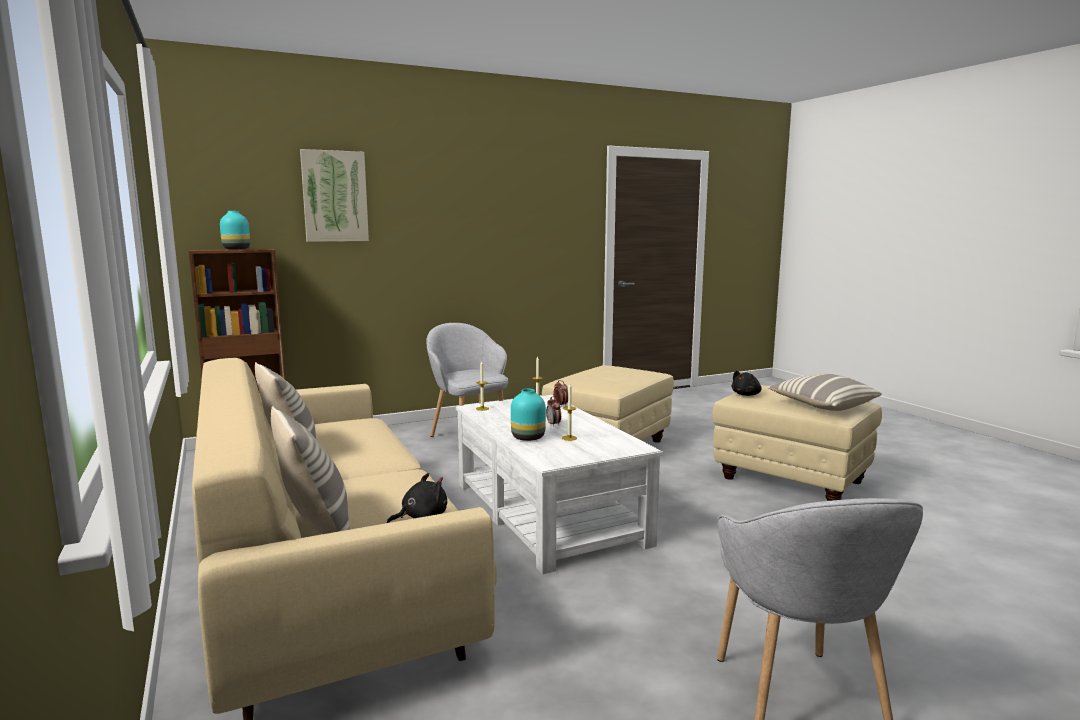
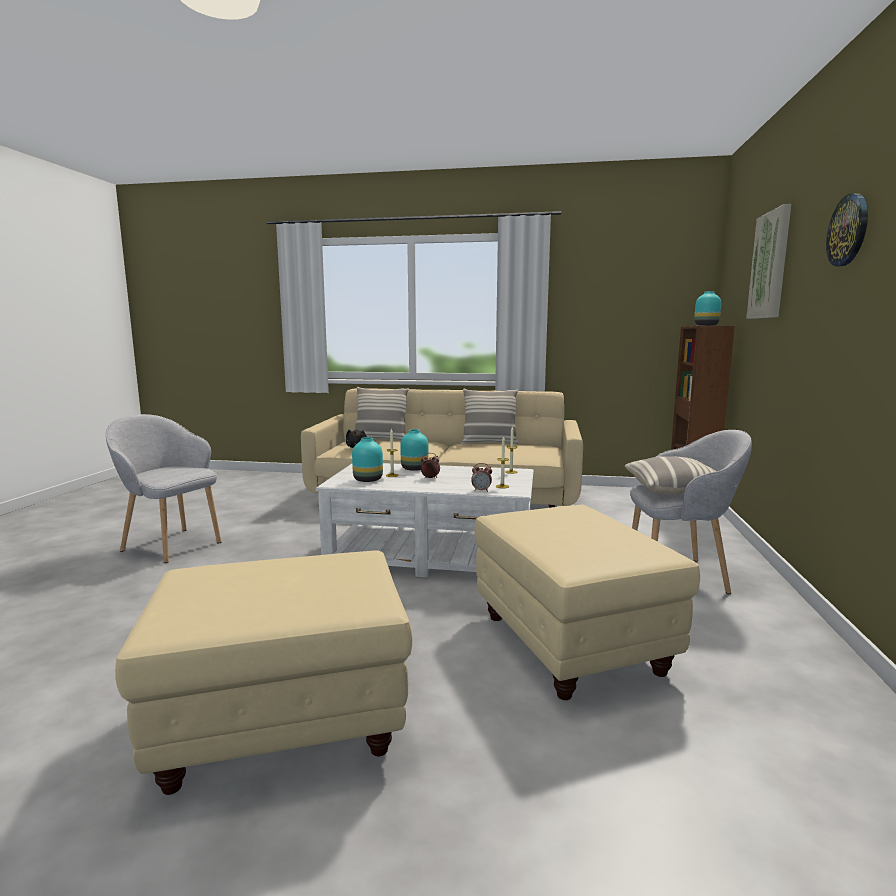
camera: 125 degrees right, 0 degrees up
(457, 191) = (848, 230): none -> wall clock
(601, 441) = (368, 479): none -> turquoise vase
(746, 395) = (357, 568): black plush toy -> none
(822, 405) = (225, 586): pillow -> pillow (675, 491)

